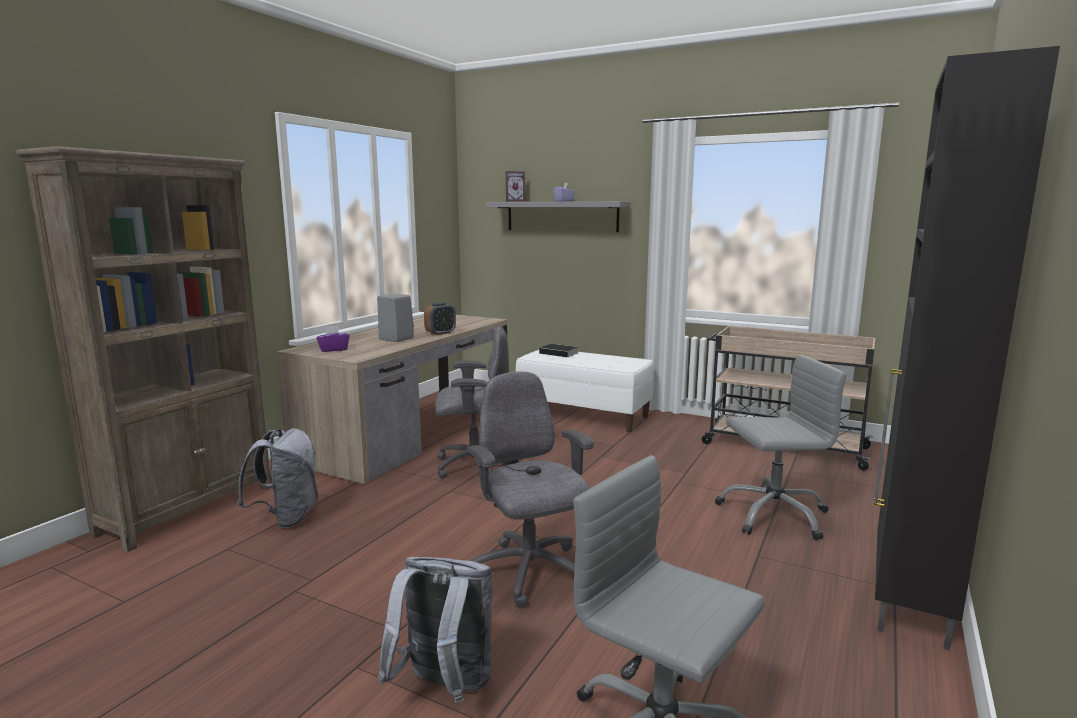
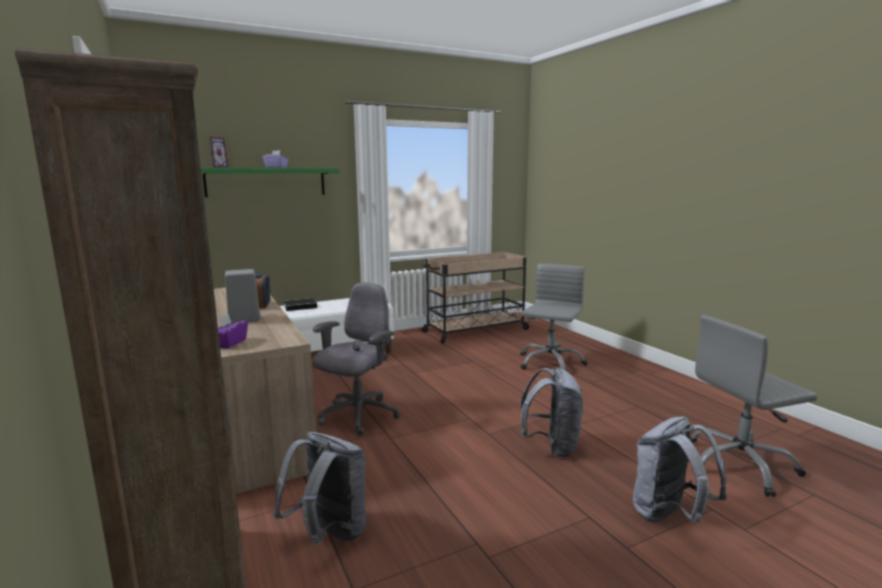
camera: 55 degrees left, 0 degrees up
(529, 573) = (551, 446): grey office chair -> grey backpack
(561, 216) = (266, 182): grey shelf -> green shelf
(909, 601) = (653, 372): black cabinet -> none

